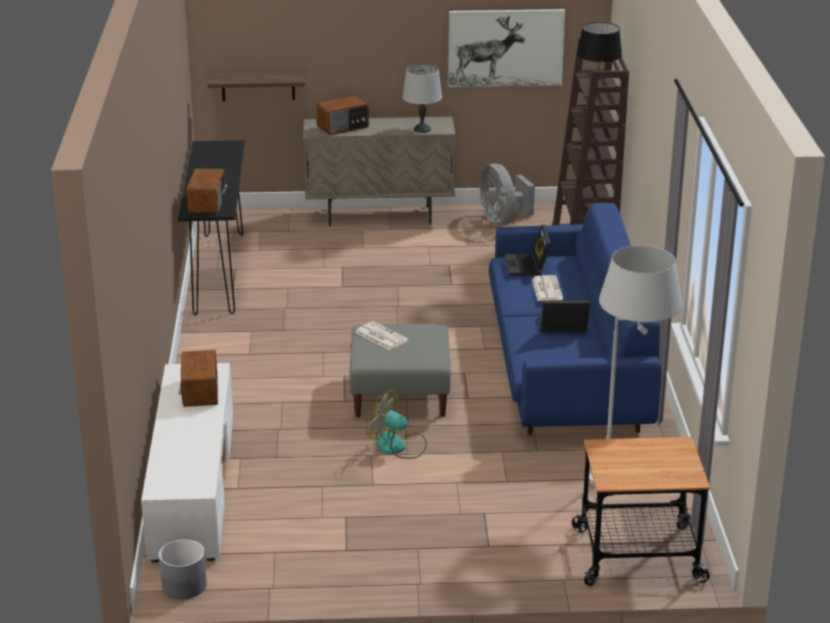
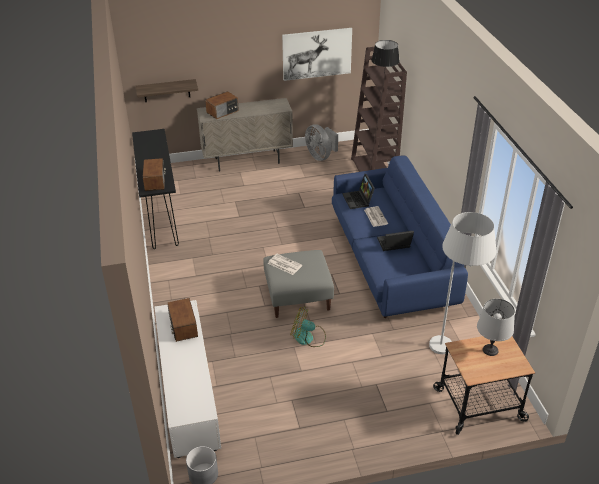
camera: 10 degrees left, 10 degrees up
(422, 129) = (271, 109): grey table lamp -> grey table lamp (490, 350)

